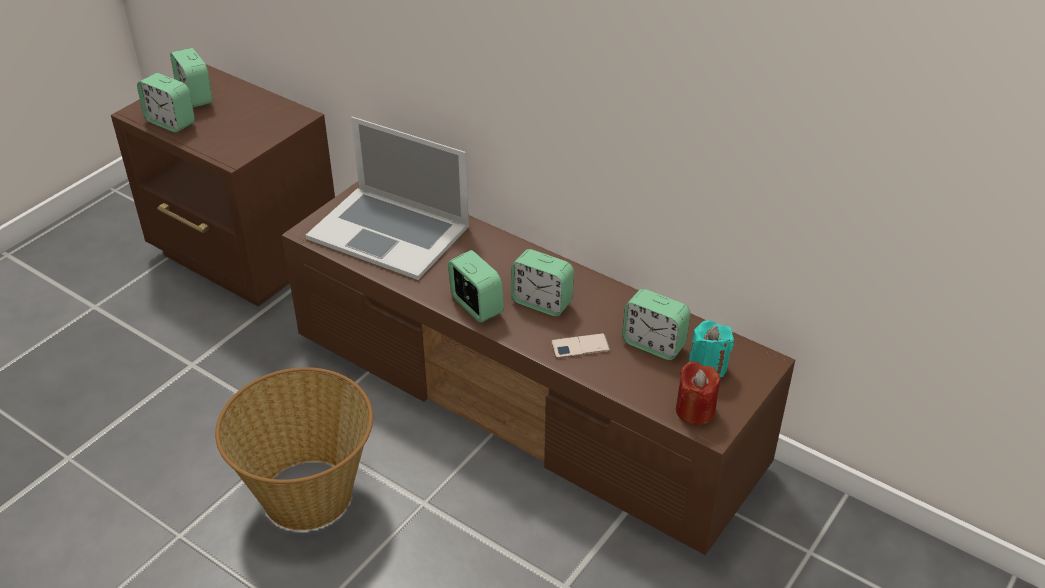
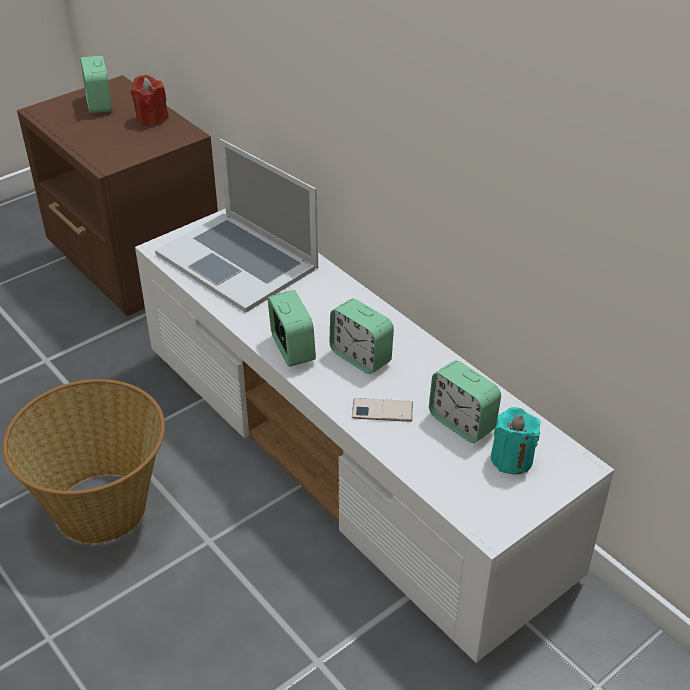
camera: 15 degrees right, 0 degrees up
(171, 122) = (66, 124): alarm clock -> none
(526, 401) = (348, 457): brown tv stand -> white tv stand
(695, 410) = (479, 504): red candle -> red candle (152, 119)

